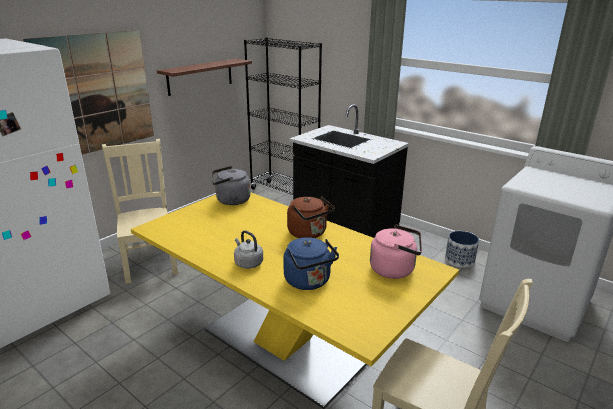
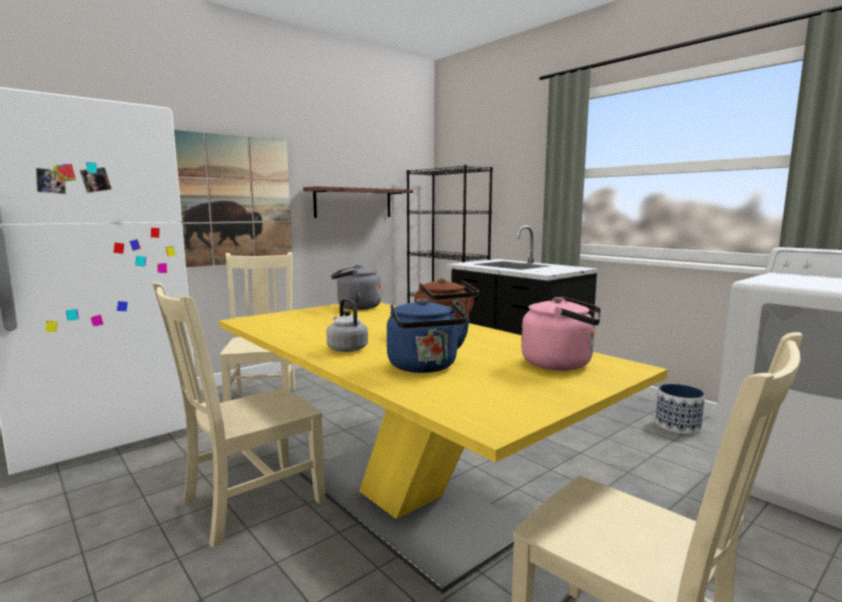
camera: 10 degrees right, 15 degrees down
(177, 359) = (249, 503): none -> beige chair

